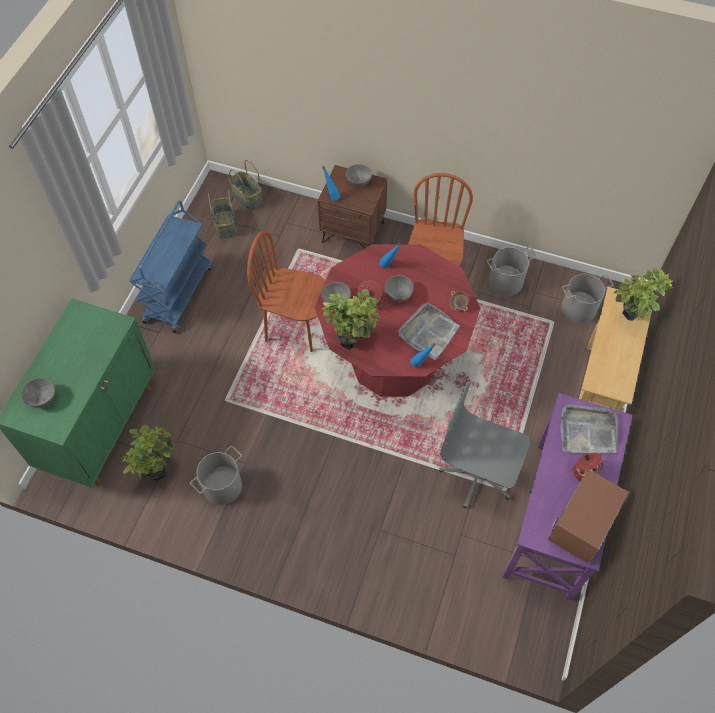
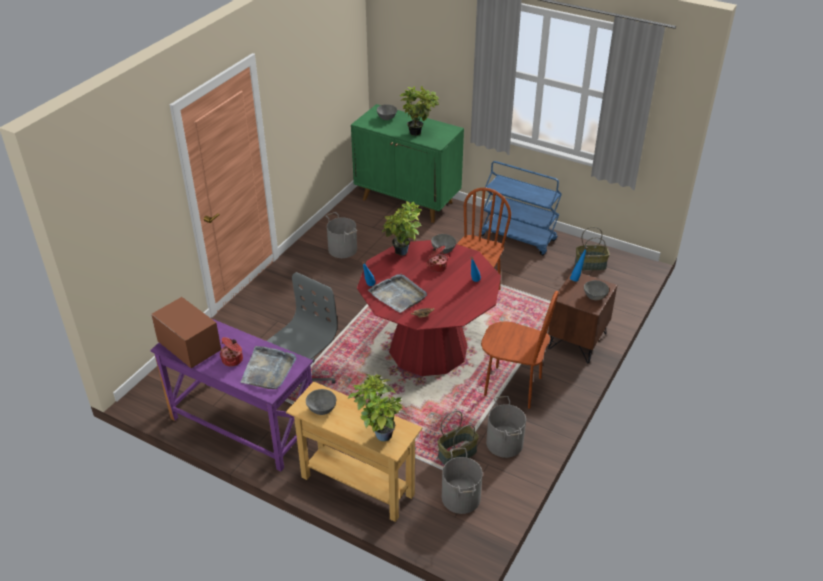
camera: 100 degrees right, 20 degrees down
(156, 469) = (366, 222): potted plant -> potted plant (418, 133)
(246, 198) = (622, 279): basket -> basket (457, 453)
(398, 295) = (441, 283): grey bowl -> grey bowl (321, 409)

